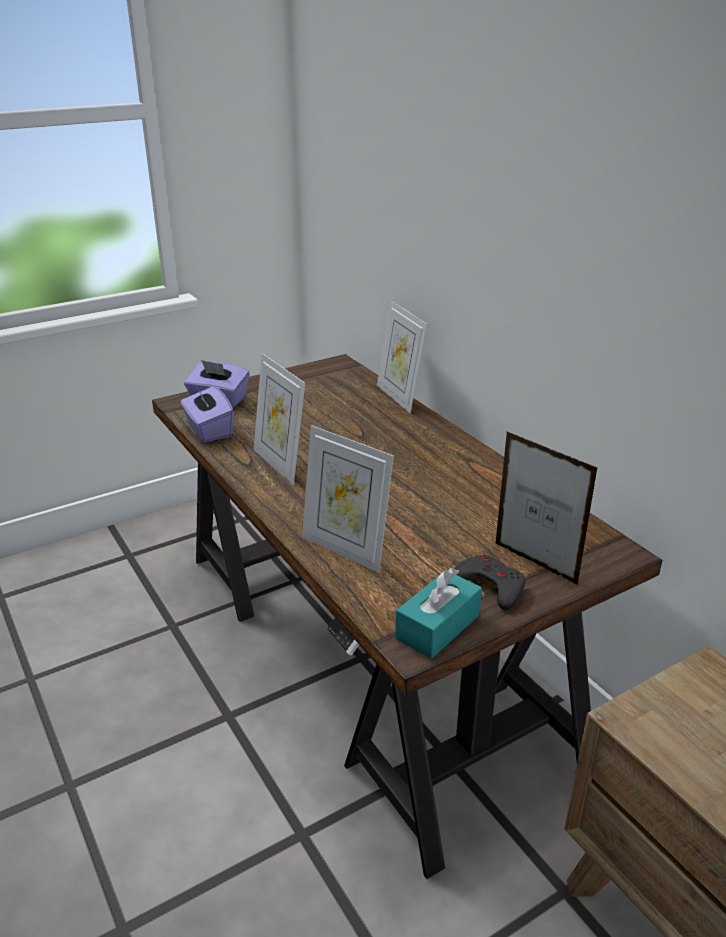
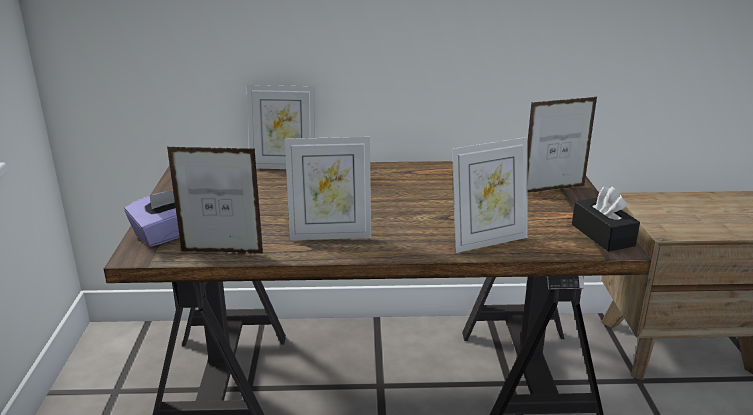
camera: 60 degrees left, 5 degrees down
(208, 430) = (222, 252): purple tissue box -> picture frame
(438, 627) = (602, 235): turquoise tissue box -> black tissue box
(490, 586) = (569, 208): grey game controller -> none

